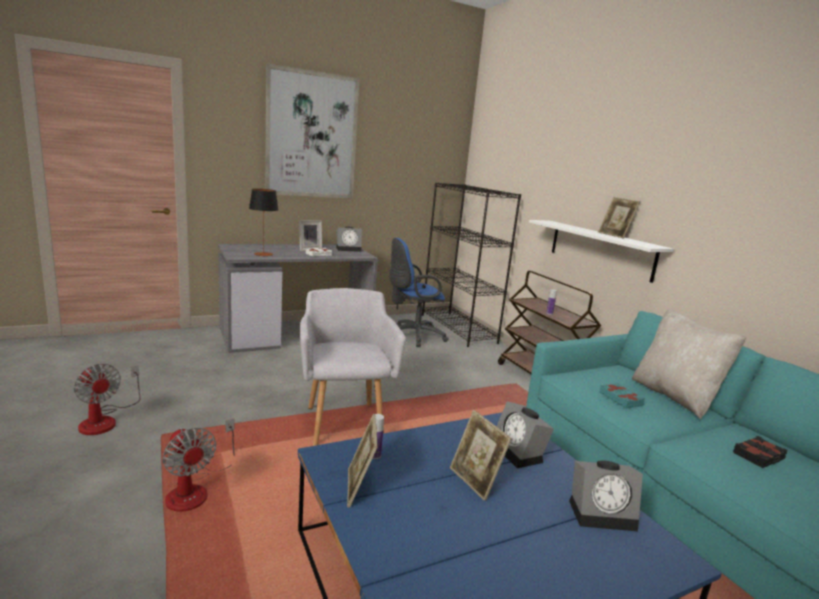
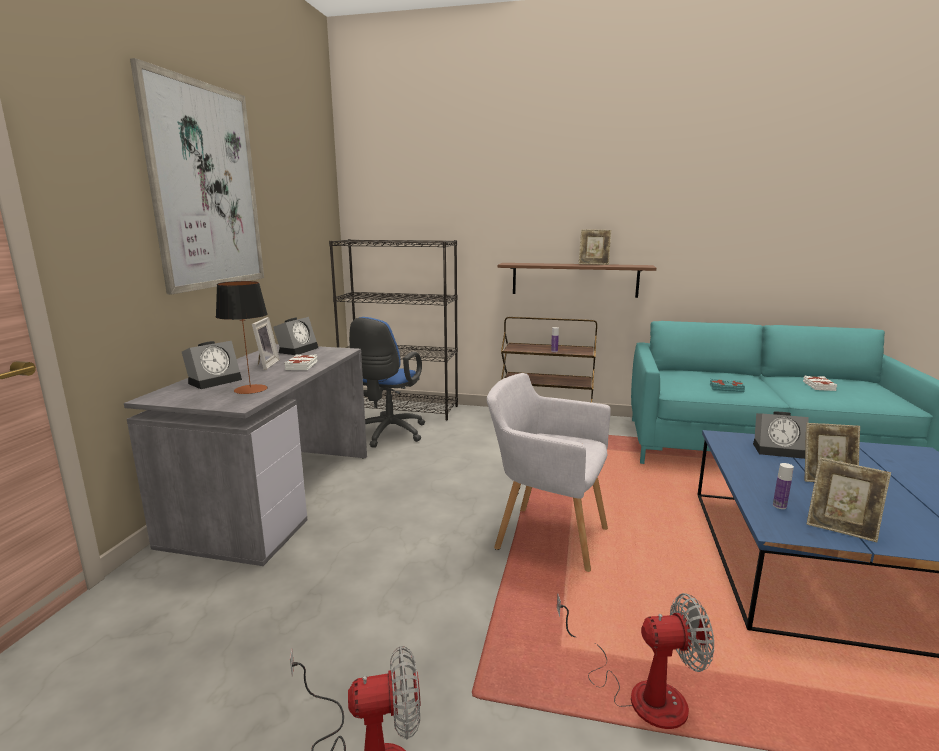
camera: 50 degrees left, 0 degrees up
(600, 249) = (574, 279): white shelf -> brown shelf
(603, 513) = (870, 453): alarm clock -> alarm clock (215, 381)
(675, 397) = (726, 375): beige pillow -> none
(759, 456) = (819, 386): black book -> white book

